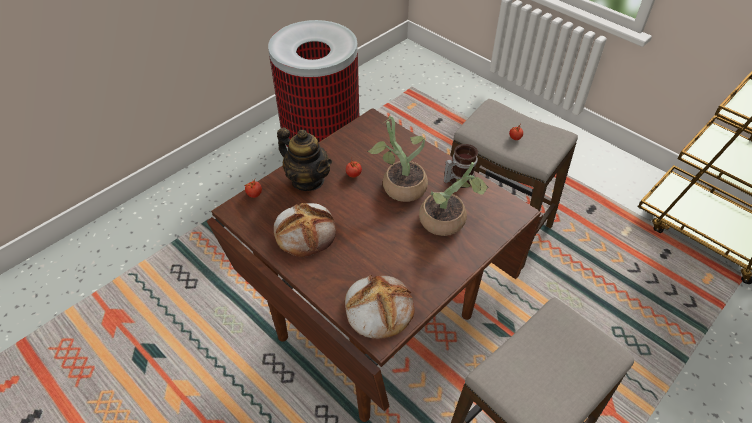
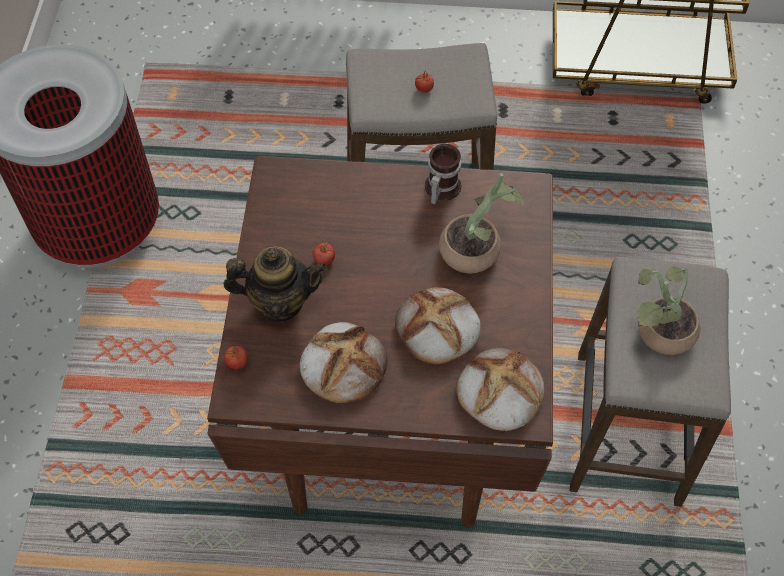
camera: 40 degrees left, 10 degrees up
(378, 249) = (437, 329): none -> bread
(399, 186) = (387, 240): potted plant -> potted plant (658, 333)

